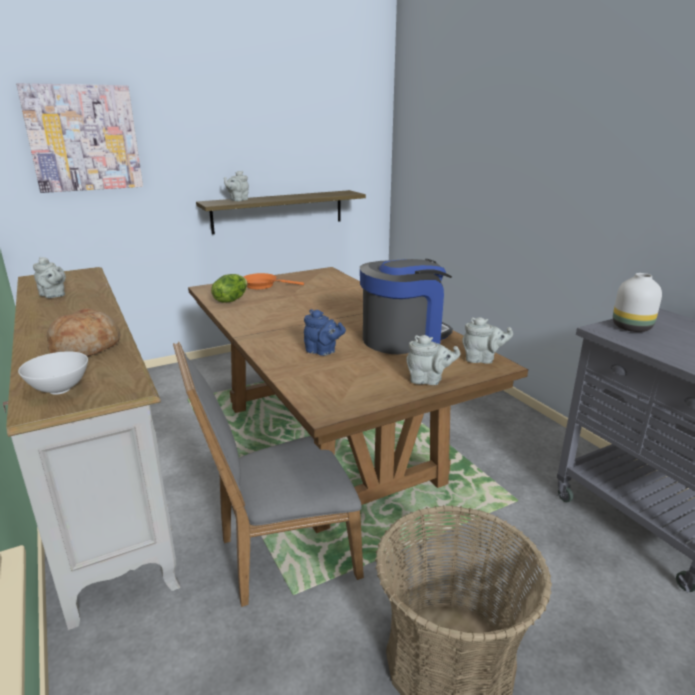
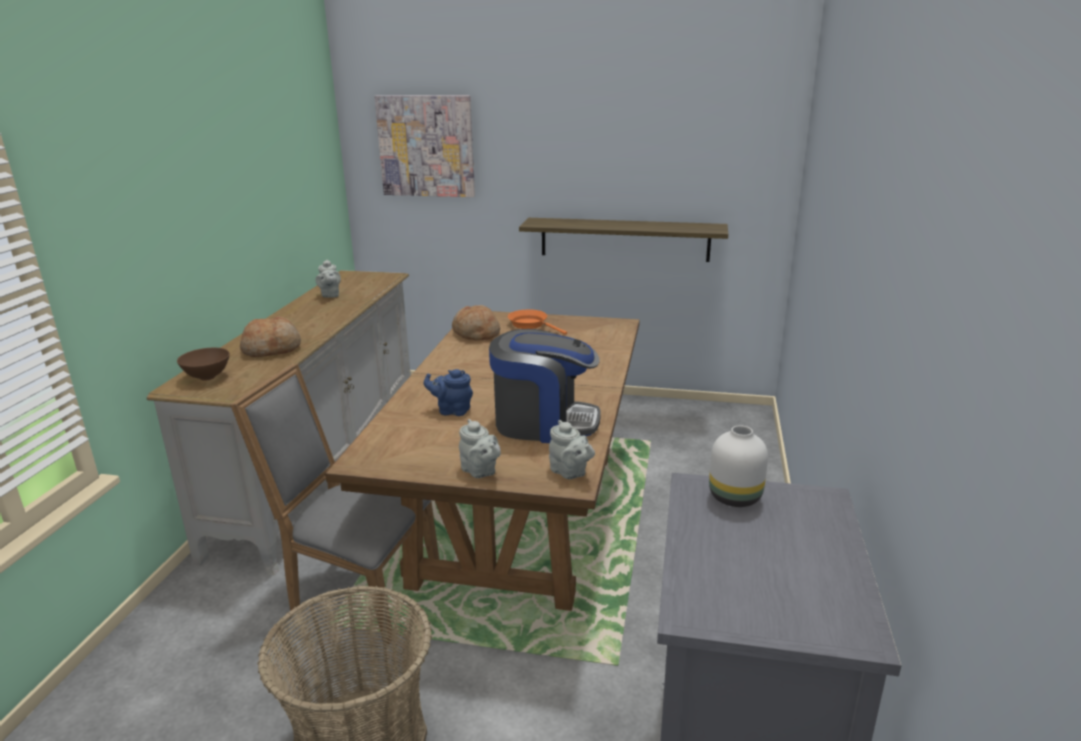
camera: 40 degrees right, 0 degrees up
(59, 389) = (208, 377): white bowl -> brown bowl
(231, 300) = (476, 333): lettuce -> bread
(238, 200) = (568, 222): grey teapot -> none
(322, 351) = (452, 410): blue teapot -> blue teapot turned 120 degrees clockwise

